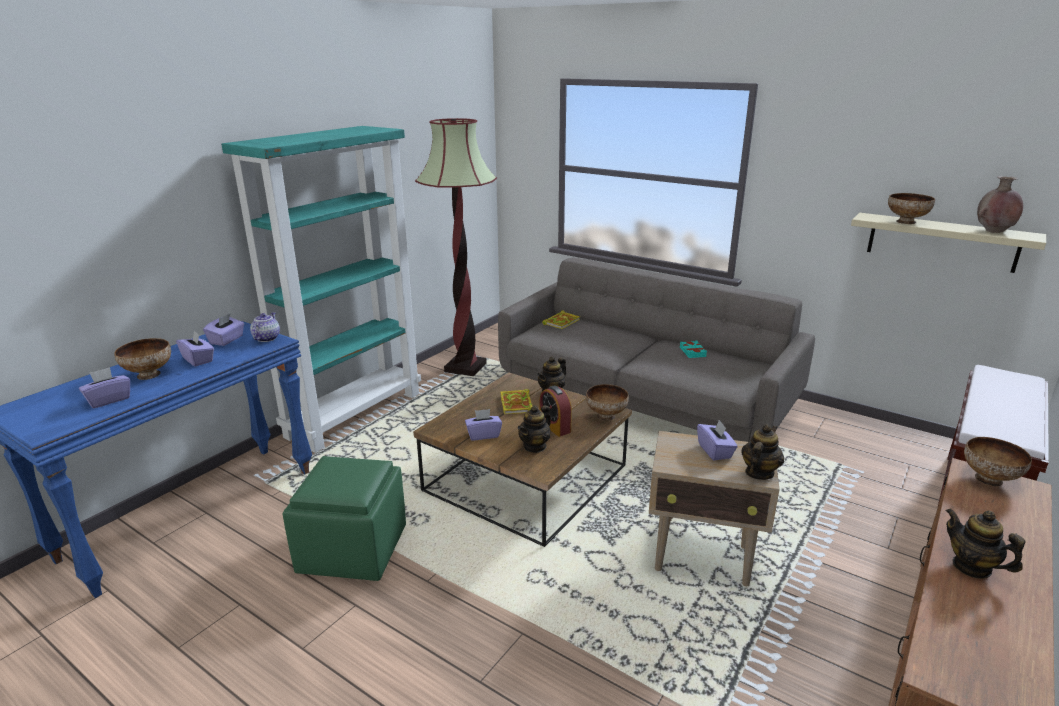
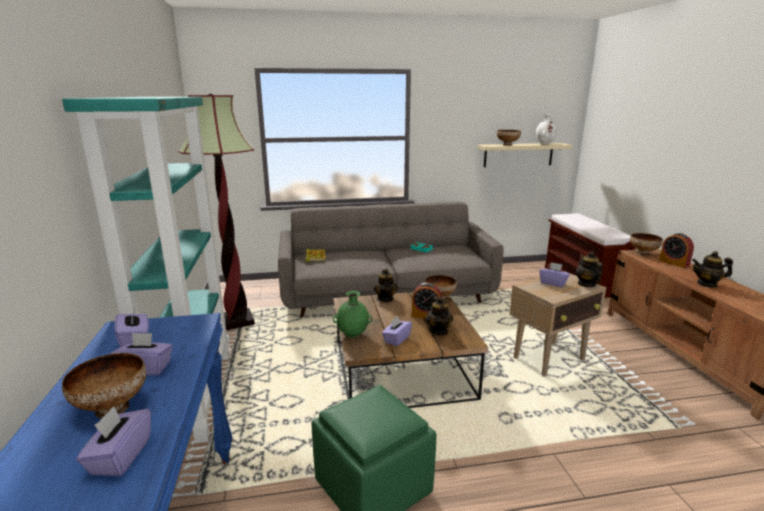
camera: 45 degrees left, 5 degrees down
(266, 338) = (181, 323): teapot -> none
(458, 413) = (353, 335): none -> green vase
(517, 405) = (379, 313): book -> none
(993, 231) = (545, 144): brown vase -> white vase
(1007, 516) = (674, 263): none -> alarm clock

